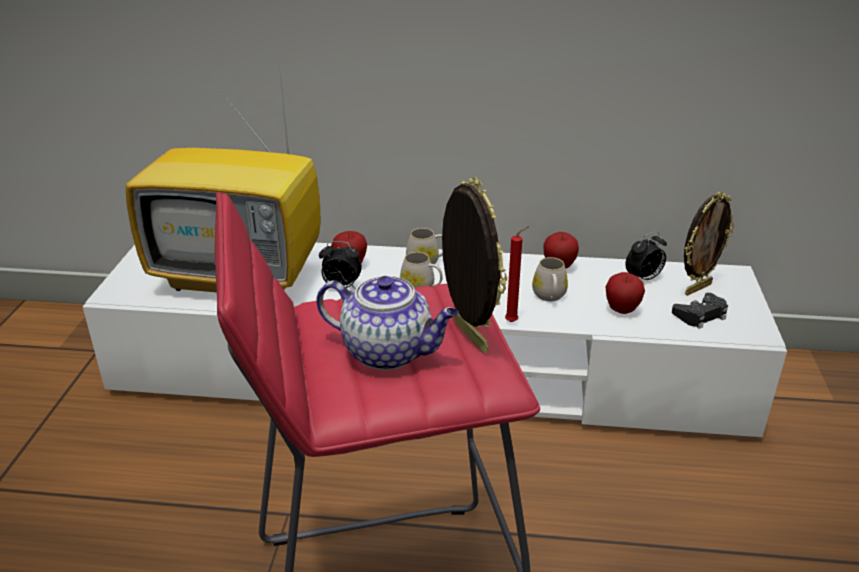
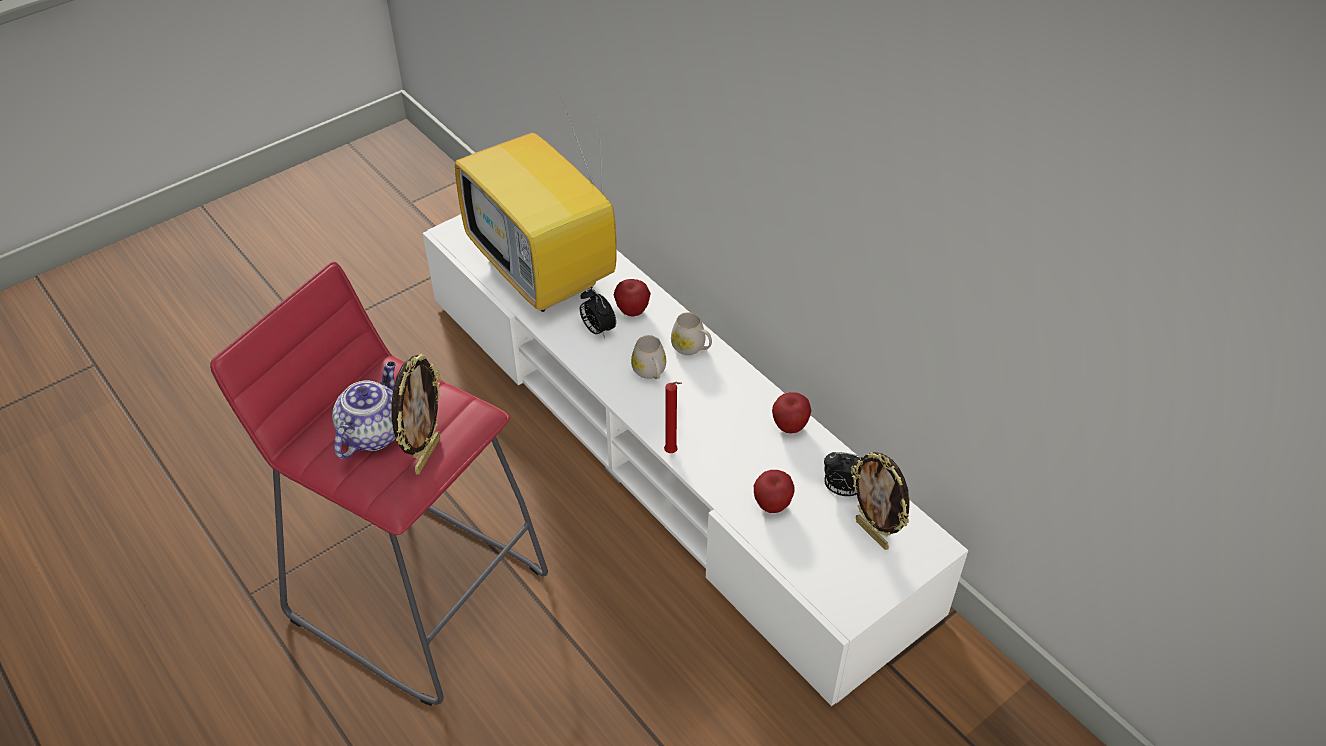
camera: 45 degrees right, 15 degrees up
(389, 352) = (373, 432): teapot -> teapot turned 135 degrees counterclockwise
(549, 297) = (735, 450): white mug -> none
(697, 288) = (873, 534): picture frame -> picture frame turned 45 degrees clockwise
(700, 315) = (828, 559): black game controller -> none

